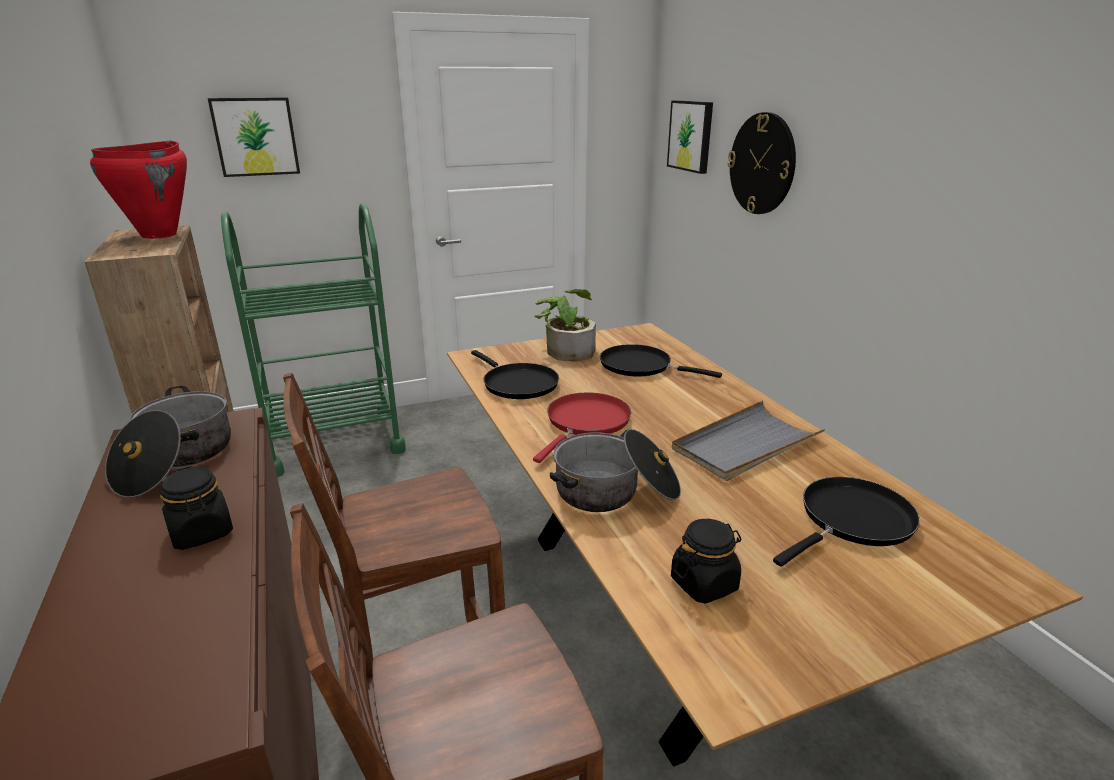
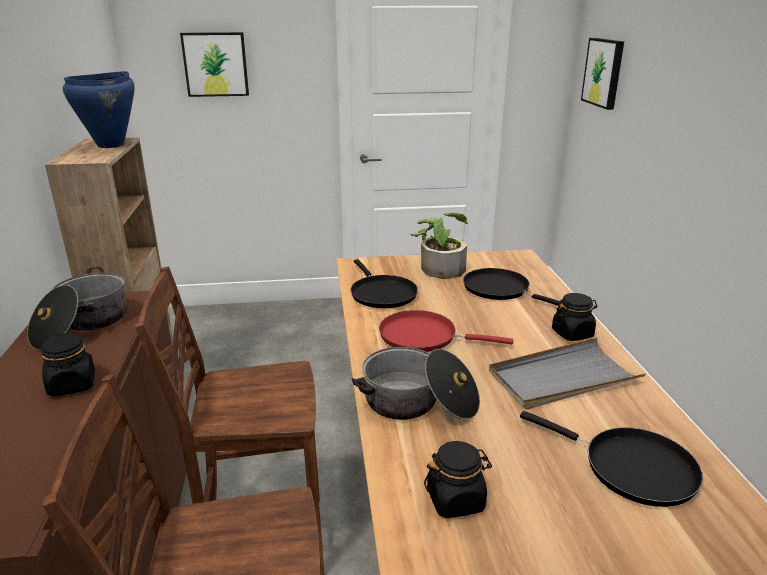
camera: 15 degrees right, 0 degrees up
(160, 235) = (111, 145): red cooking pot -> blue cooking pot
(334, 442) = (257, 323): green cart -> none
(585, 423) = (423, 336): red frying pan -> red frying pan turned 120 degrees counterclockwise
(732, 400) = (572, 333): none -> black jar
(762, 164) = (660, 104): wall clock -> none
(852, 521) = (631, 468): black frying pan -> black frying pan turned 60 degrees clockwise

